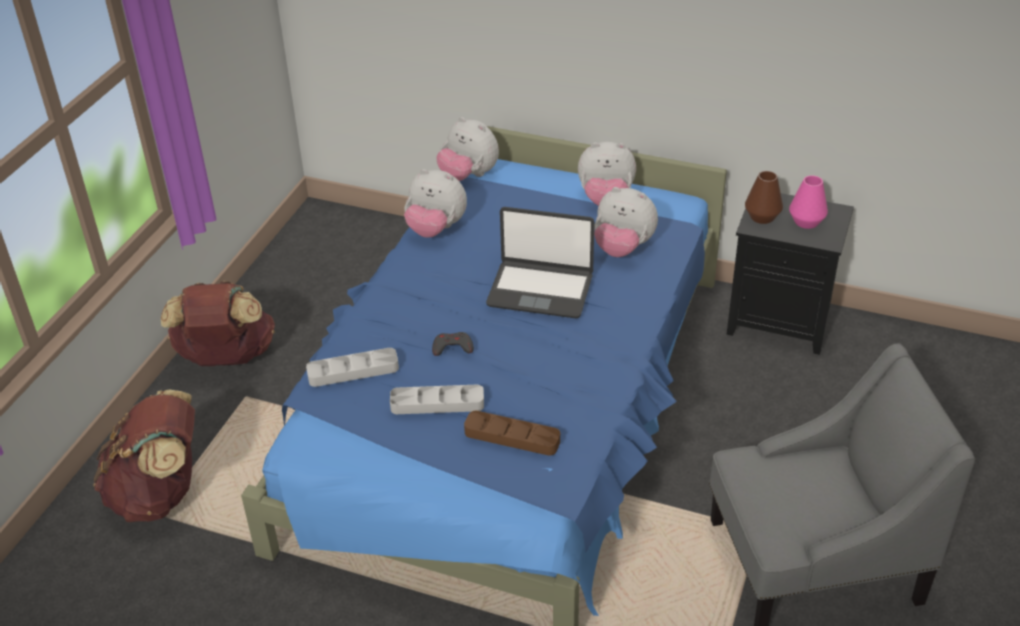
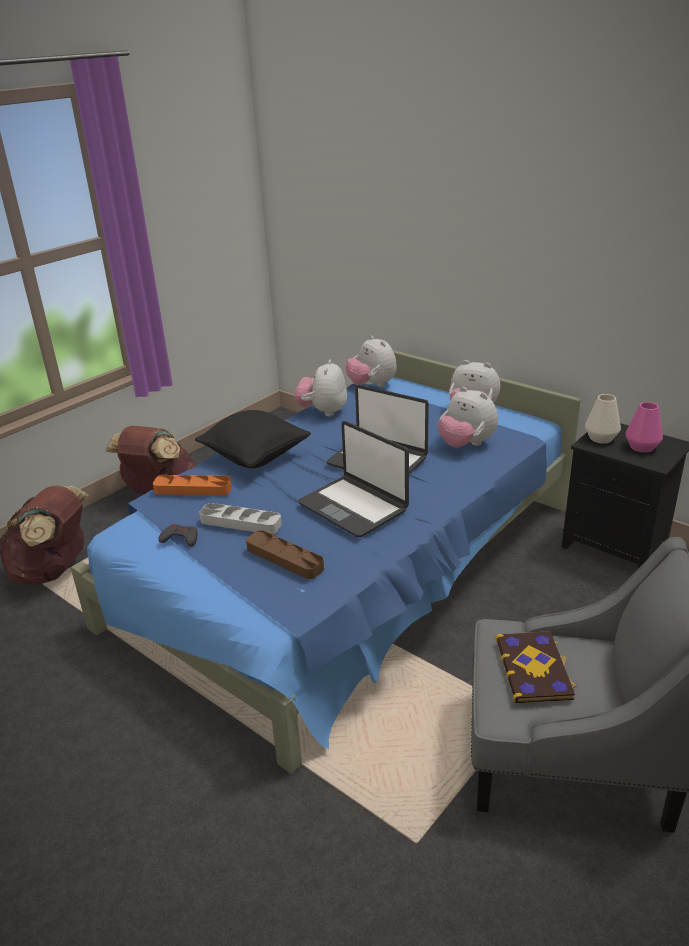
camera: 20 degrees right, 10 degrees down
(353, 371) = (193, 489): grey tray -> orange tray
(396, 311) = (255, 457): none -> black pillow
(436, 229) = (323, 412): plush toy -> plush toy turned 60 degrees clockwise
(452, 347) = (280, 486): grey game controller -> grey game controller (180, 538)
(548, 357) = (354, 506): none -> laptop
(762, 217) = (601, 438): brown vase -> white vase
(791, 493) = (534, 668): none -> book

